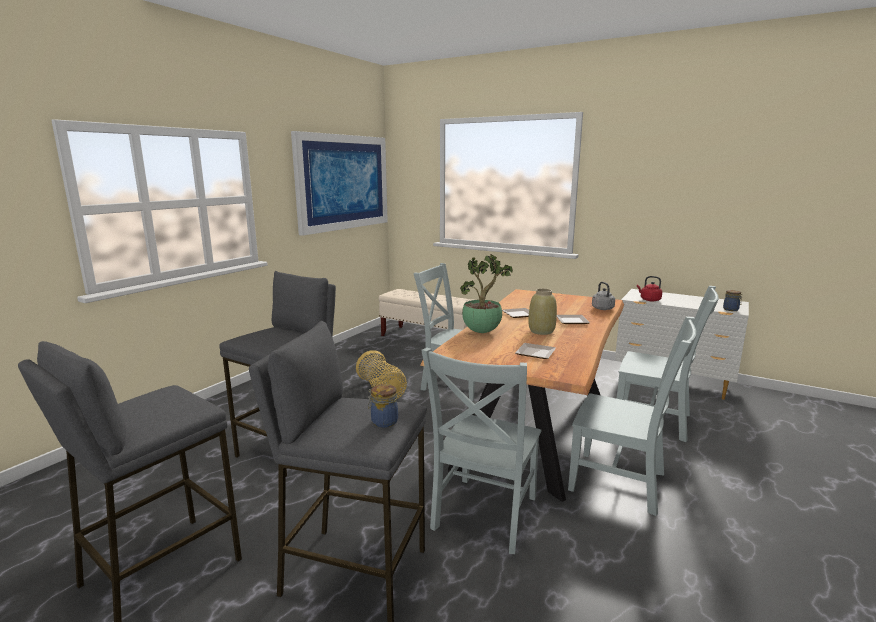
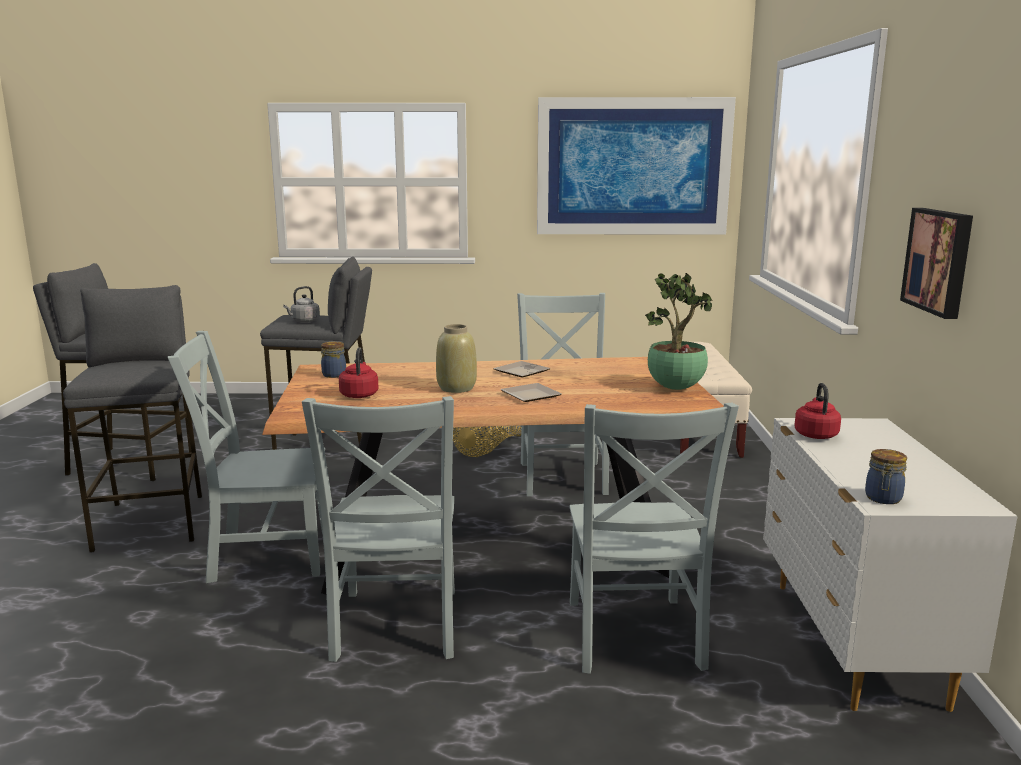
camera: 60 degrees right, 0 degrees up
(383, 422) = (122, 374): jar -> jar (334, 374)
(482, 332) = (419, 369): potted plant -> potted plant (677, 388)
(534, 353) = (359, 394): plate -> red kettle
(603, 309) = (635, 404): grey kettle -> grey kettle (304, 321)
(661, 216) = (940, 261): none -> picture

